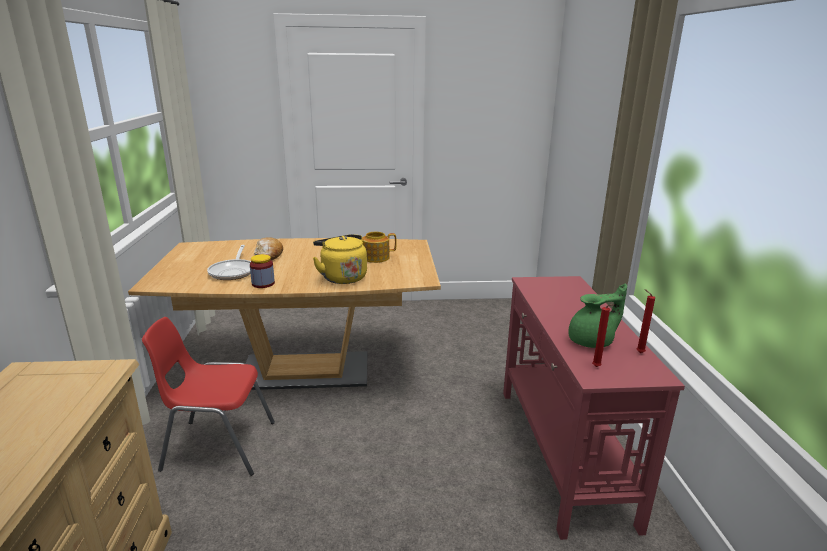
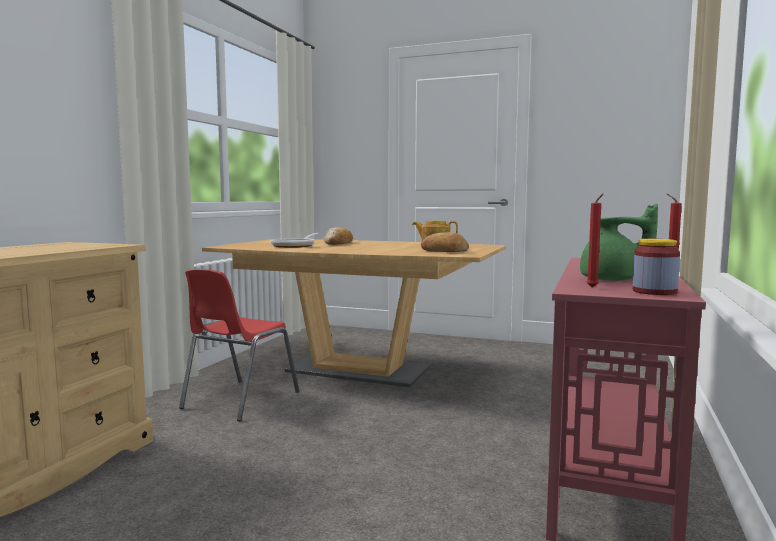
camera: 25 degrees right, 15 degrees down
(218, 446) = (238, 400): red chair -> red chair turned 90 degrees counterclockwise
(263, 284) = (310, 249): jar -> jar (654, 291)
(342, 277) = (386, 251): yellow kettle -> none
(395, 270) = (445, 251): none -> bread

